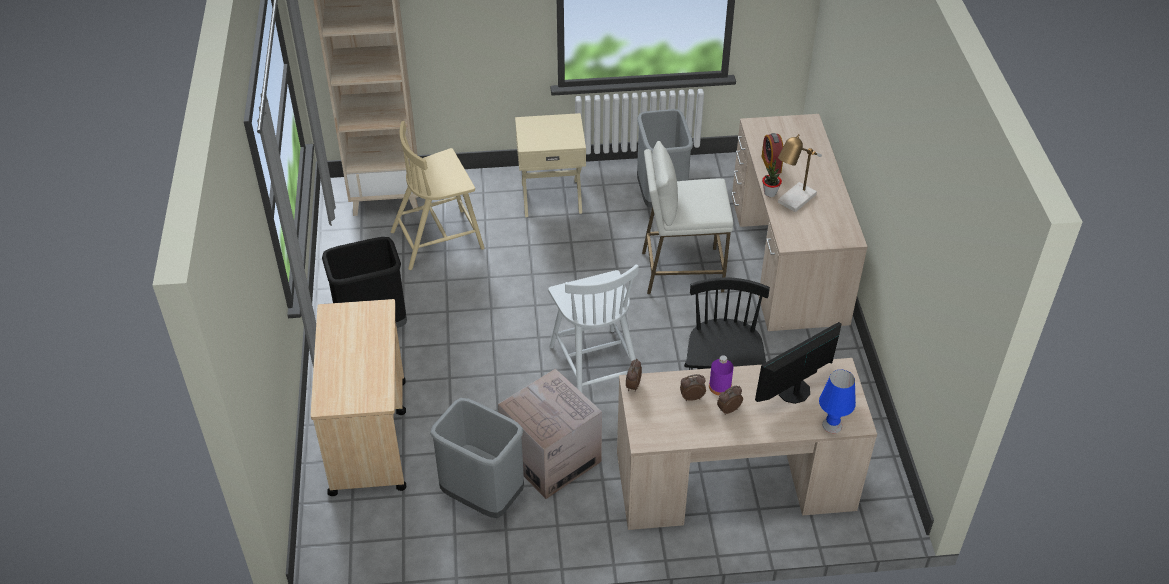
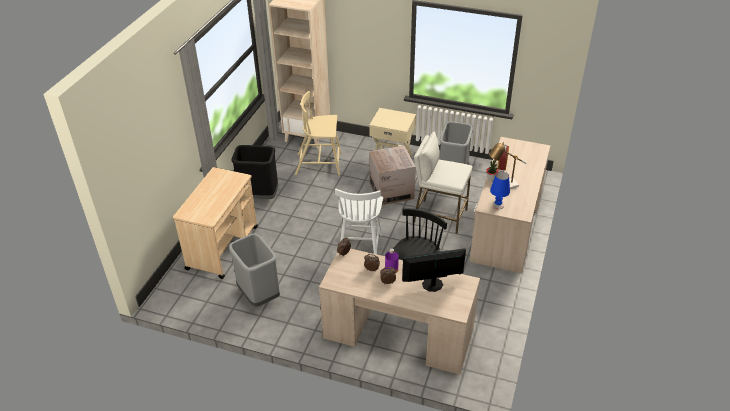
camera: 25 degrees right, 5 degrees down
(551, 457) = (306, 288): cardboard box -> cardboard box (391, 191)
(832, 425) = (442, 309): blue table lamp -> blue table lamp (498, 205)

